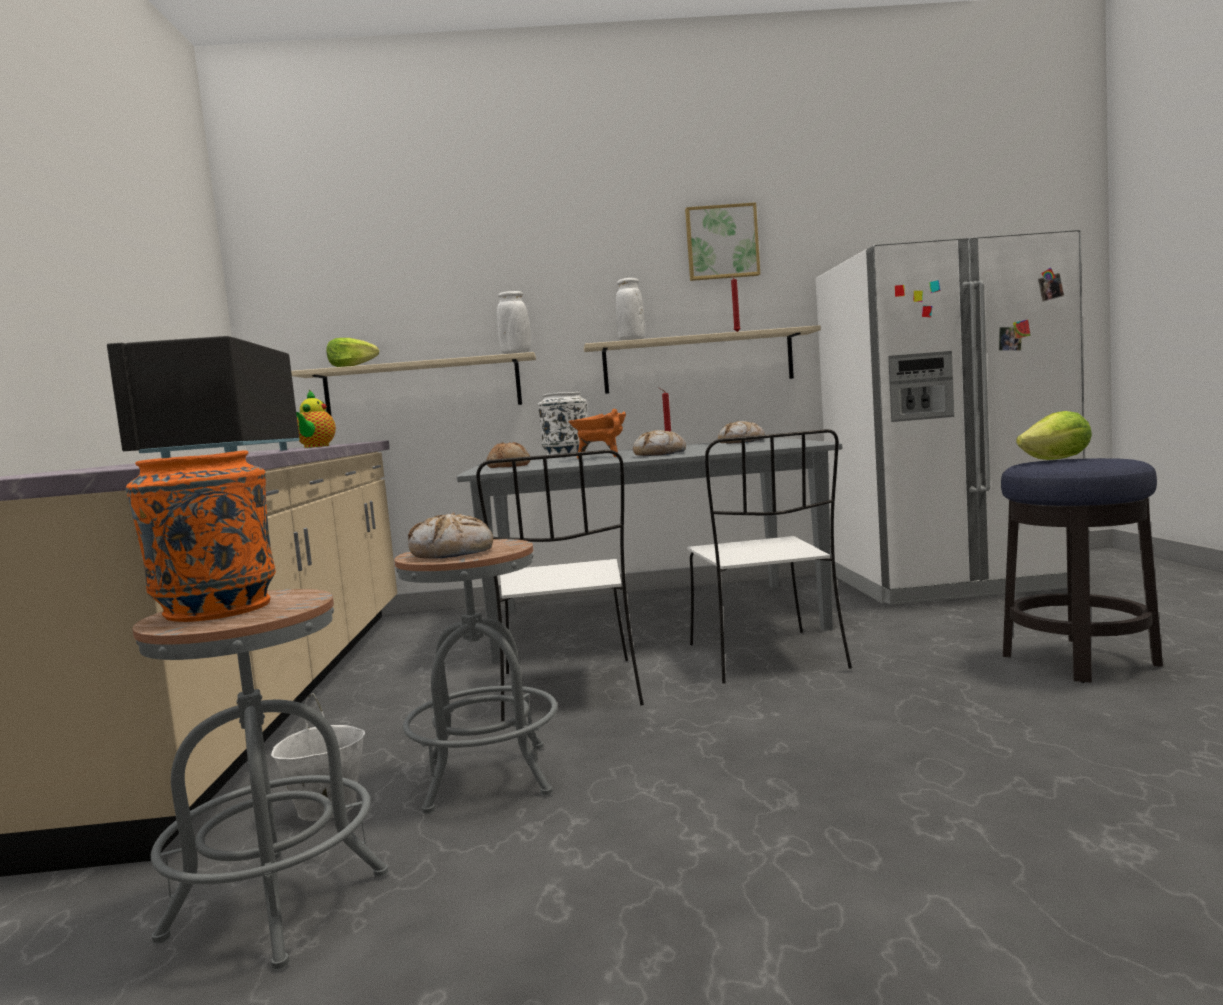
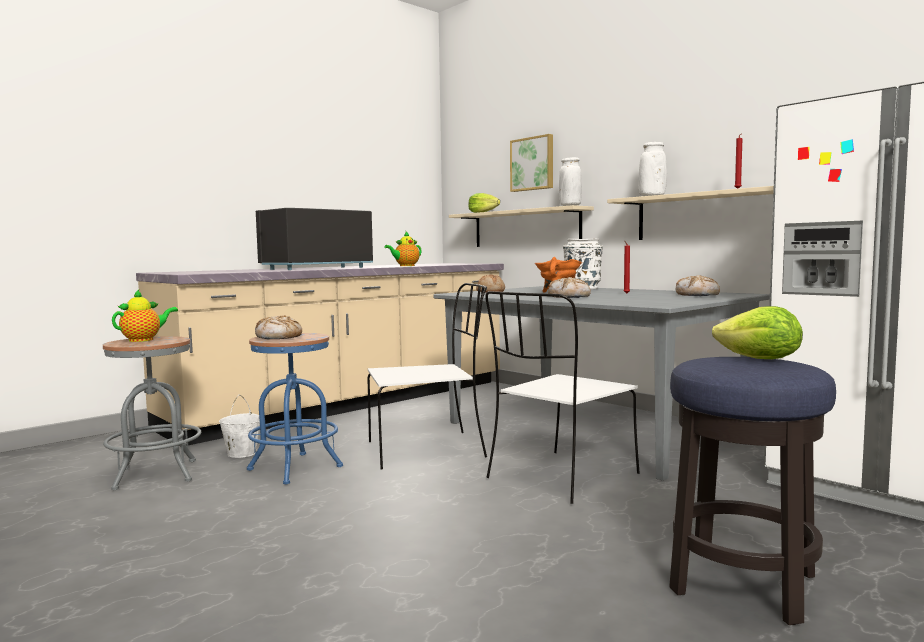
camera: 50 degrees right, 0 degrees up
(215, 610) = (144, 340): orange vase -> teapot
(487, 778) = (295, 468): grey stool -> blue stool
(570, 691) = (429, 449): white chair -> white chair turned 150 degrees counterclockwise
(722, 242) = (751, 100): picture -> picture (533, 164)

